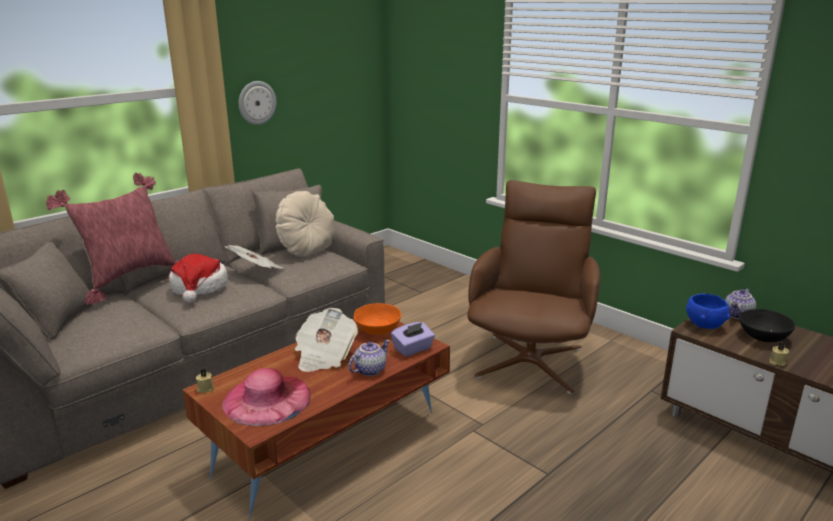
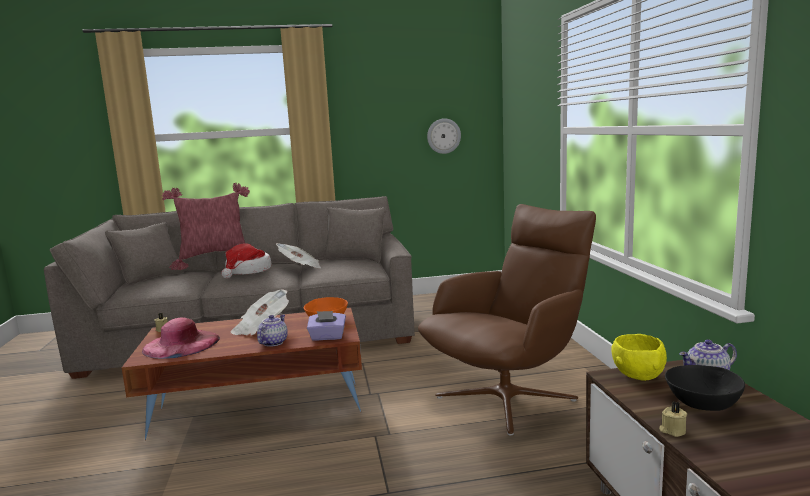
camera: 35 degrees right, 10 degrees down
(256, 102) = (366, 142): wall clock -> wall clock (443, 136)
(307, 252) = (355, 261): beige pillow -> none
(369, 370) = (273, 342): teapot -> teapot turned 60 degrees counterclockwise
(704, 325) = (638, 376): blue bowl -> yellow bowl

